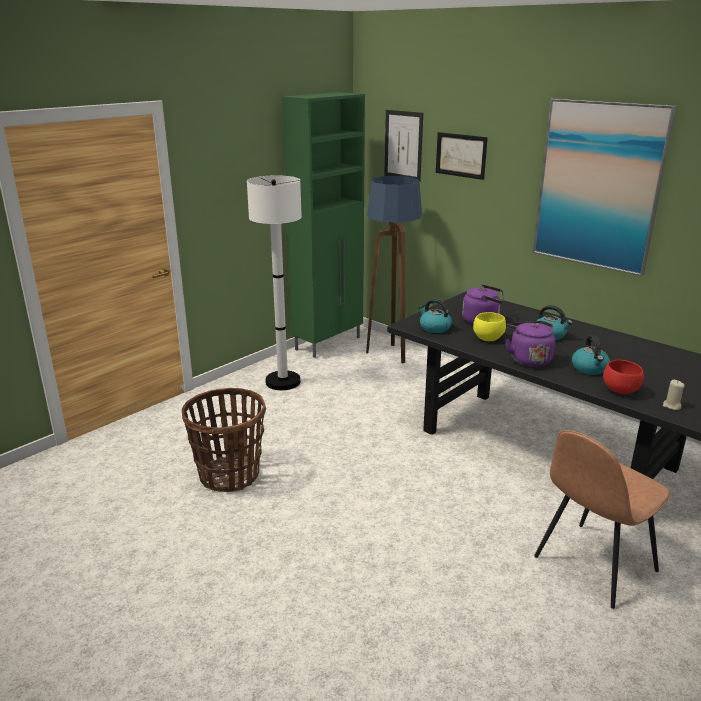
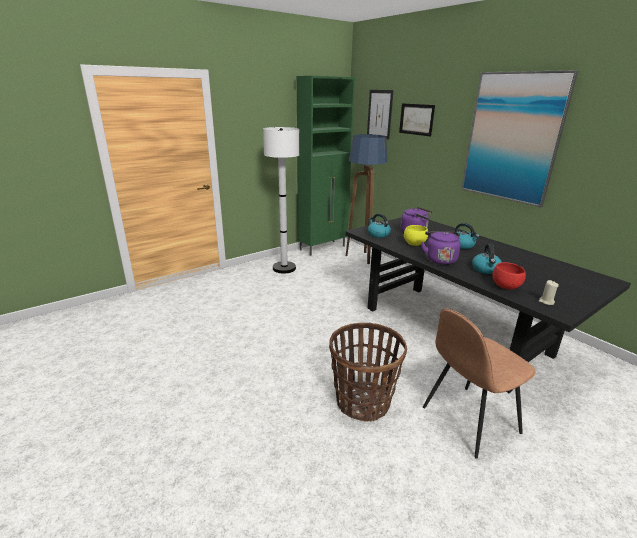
camera: 10 degrees right, 0 degrees up
(229, 475) = (225, 322): basket -> basket (362, 401)

